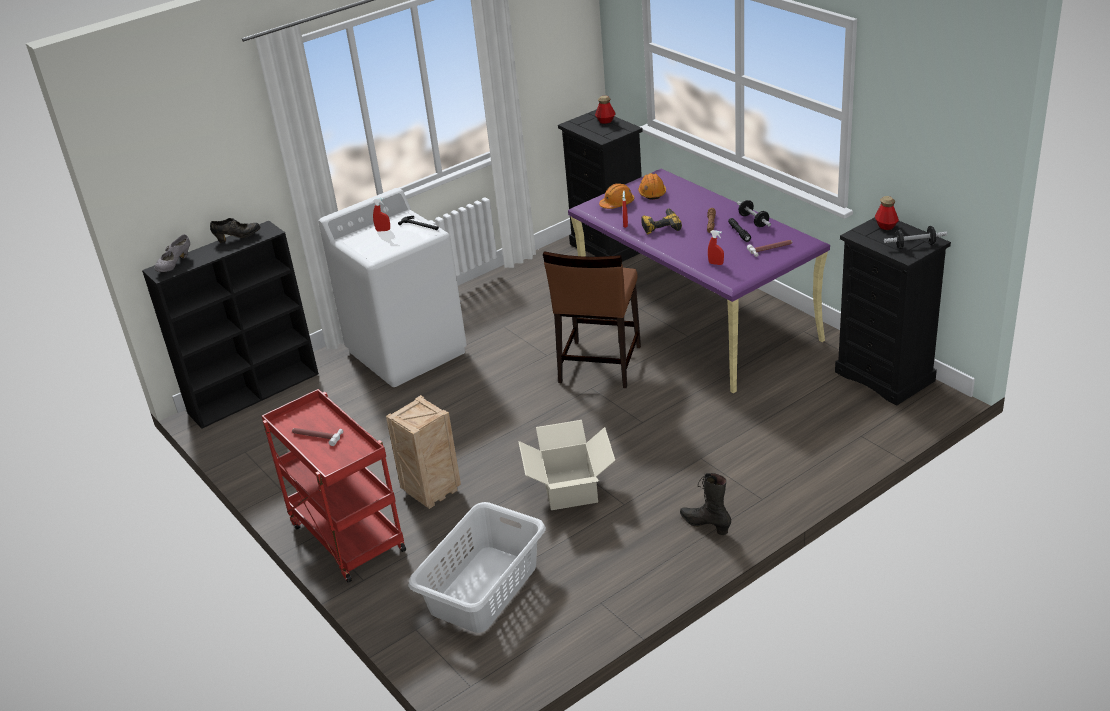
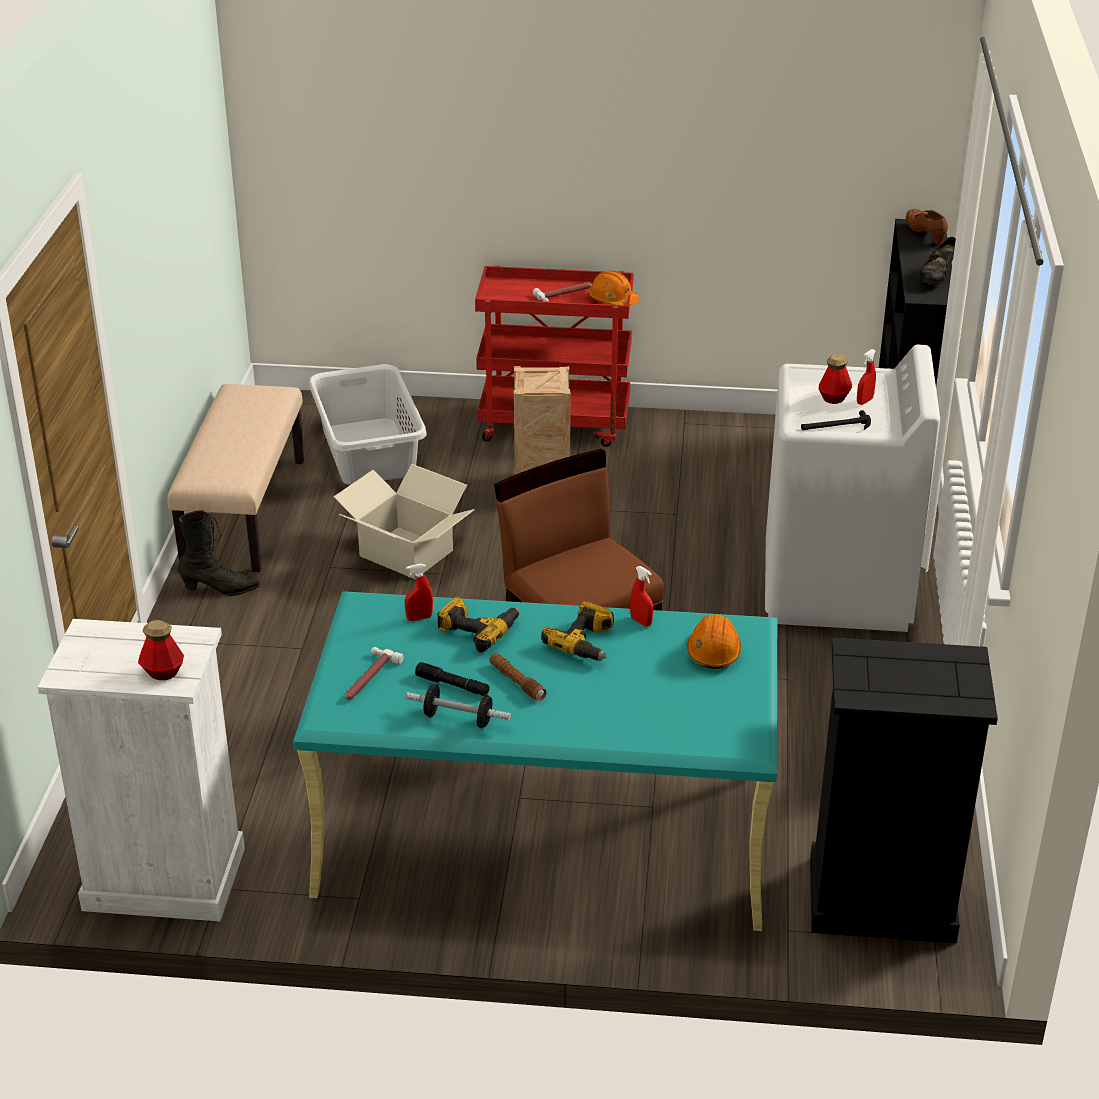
camera: 130 degrees right, 0 degrees up
(175, 265) = (925, 235): grey shoe -> brown shoe
(605, 121) = (923, 692): bottle -> bottle (834, 398)
(626, 582) = (243, 512): none -> beige bench
(652, 193) = (695, 698): orange hard hat -> orange hard hat (613, 300)
(696, 319) = (543, 832): purple desk -> turquoise desk
(697, 249) = (478, 629): none -> power drill
(885, 376) = (163, 879): black dresser -> white dresser
(914, 245) = (89, 656): dumbbell -> none

